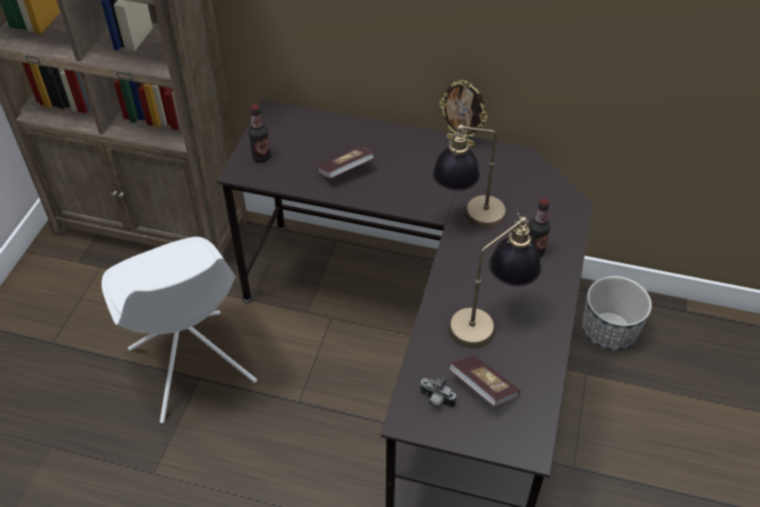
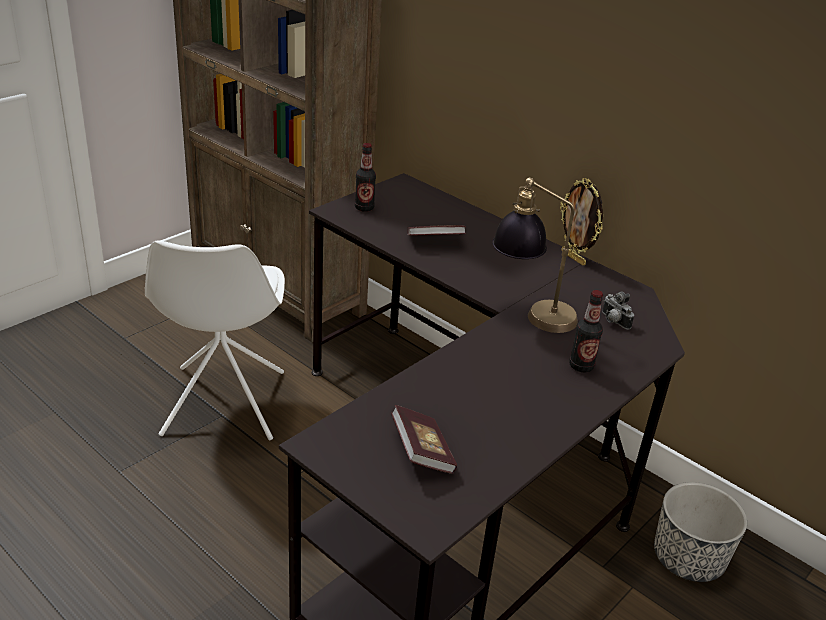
camera: 25 degrees right, 15 degrees down
(435, 401) = (360, 442): camera -> camera (613, 321)
(489, 321) = (480, 402): table lamp -> none

